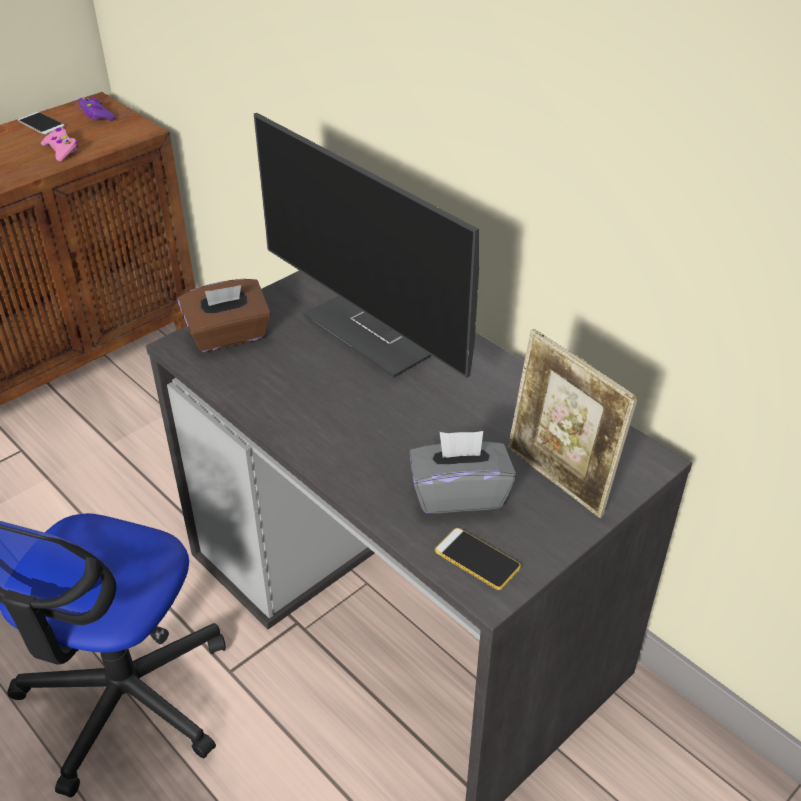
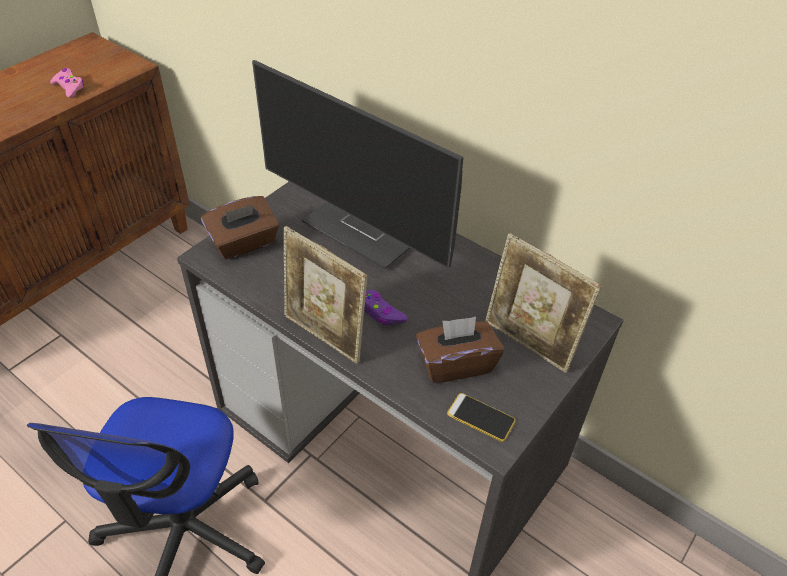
camera: 10 degrees left, 5 degrees up
(41, 124) = (46, 64): phone -> none
(97, 115) = (93, 53): purple game controller -> purple game controller (380, 313)
(302, 448) = (325, 336): none -> picture frame
(459, 494) = (455, 363): grey tissue box -> brown tissue box

